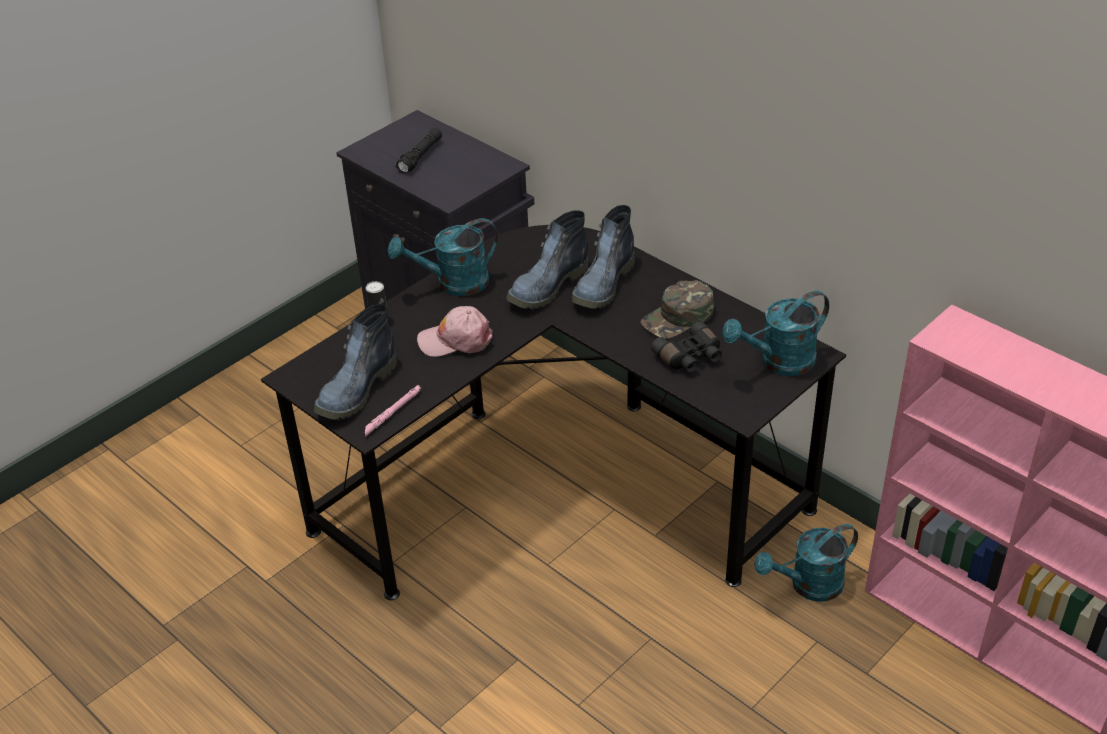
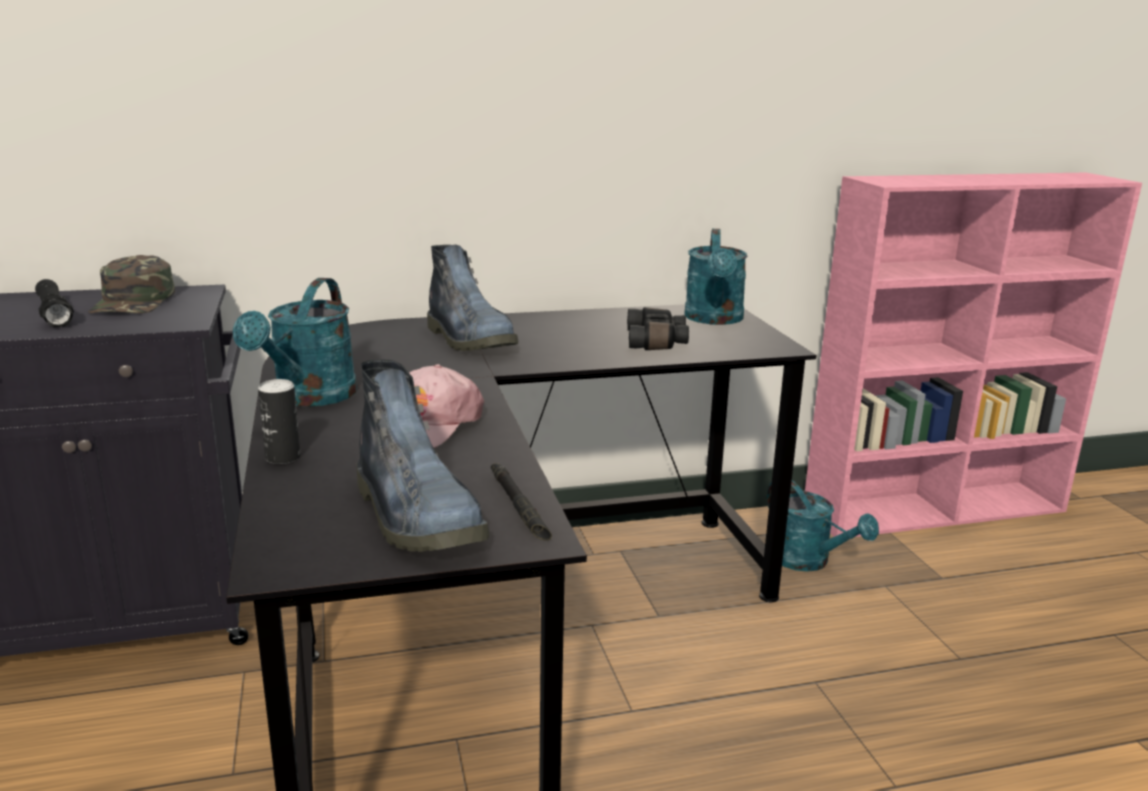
camera: 60 degrees left, 20 degrees down
(392, 413) = (518, 506): pink flashlight -> black flashlight
(547, 287) = (422, 360): boot -> none
(678, 317) = (583, 330): green cap -> green cap (135, 301)
(808, 586) = (808, 561): turquoise watering can -> turquoise watering can turned 45 degrees counterclockwise

